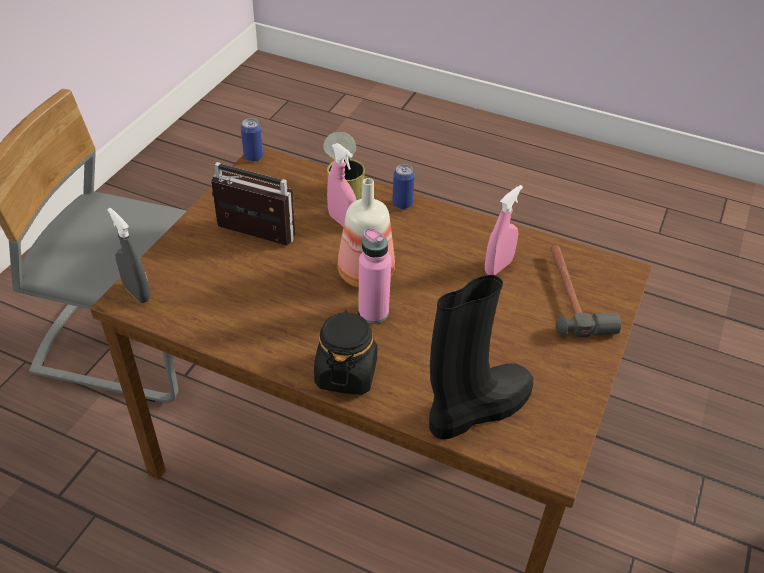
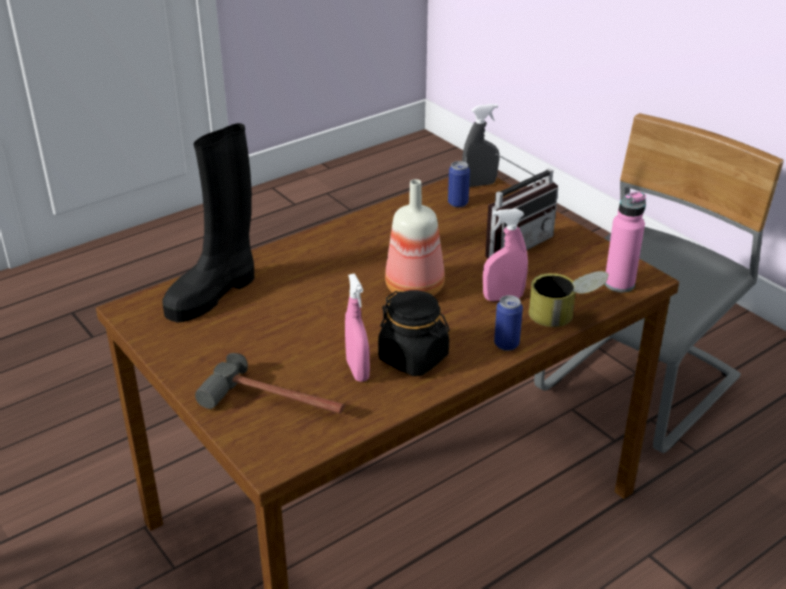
camera: 120 degrees right, 10 degrees down
(253, 157) = (650, 274): can -> can (458, 203)
(346, 373) = (311, 247): black jar -> black jar (413, 358)
(373, 312) = (363, 278): pink bottle -> pink bottle (619, 284)
(477, 409) = (214, 293): black boot -> black boot turned 45 degrees clockwise

